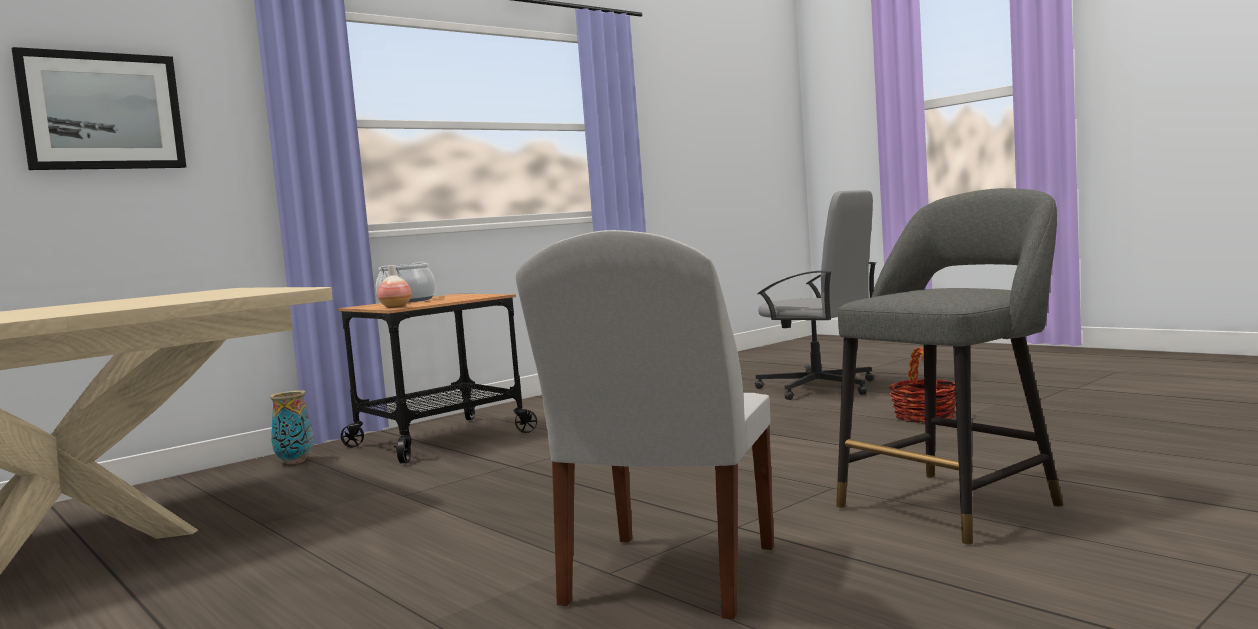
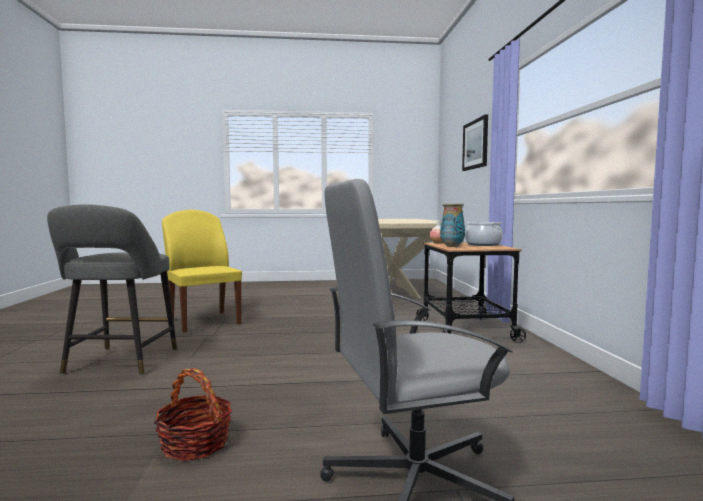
camera: 125 degrees right, 0 degrees up
(296, 462) = (465, 311): vase -> vase (452, 246)
(668, 578) = (204, 321): white chair -> yellow chair

